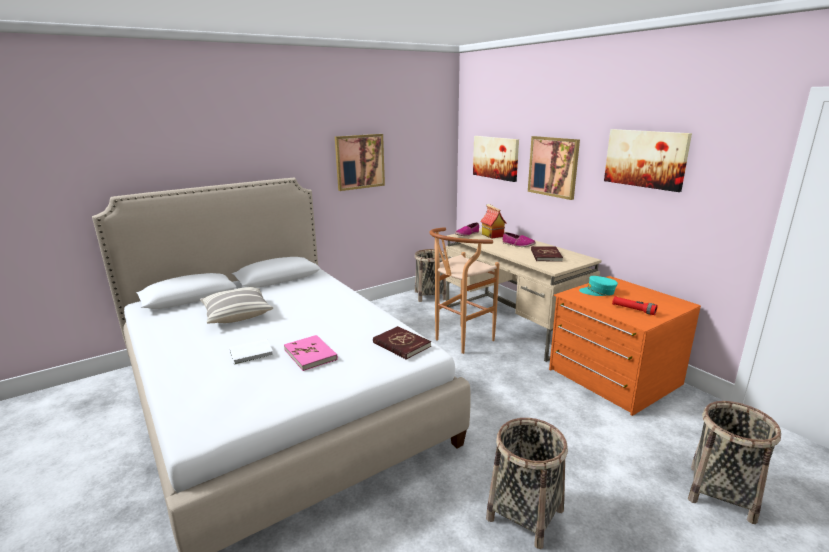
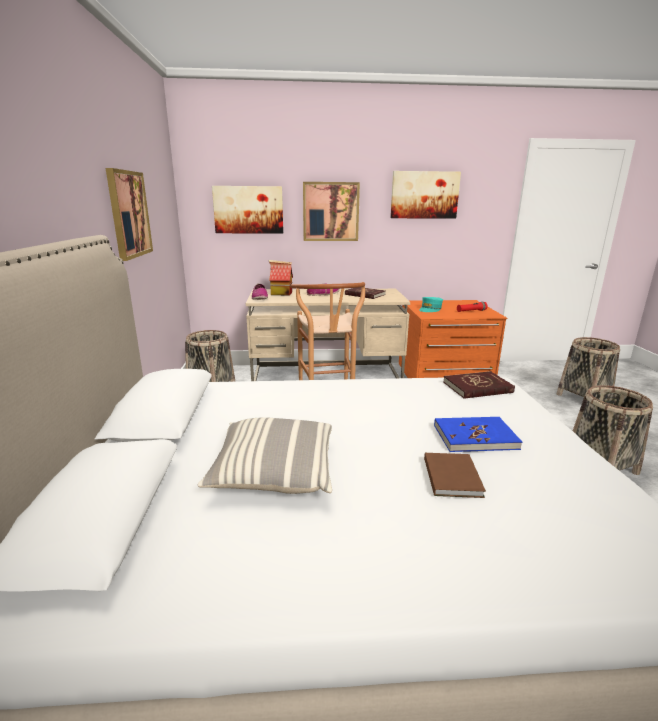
camera: 60 degrees left, 0 degrees up
(253, 353) = (453, 476): white book -> brown book
(310, 354) = (475, 437): pink book -> blue book

